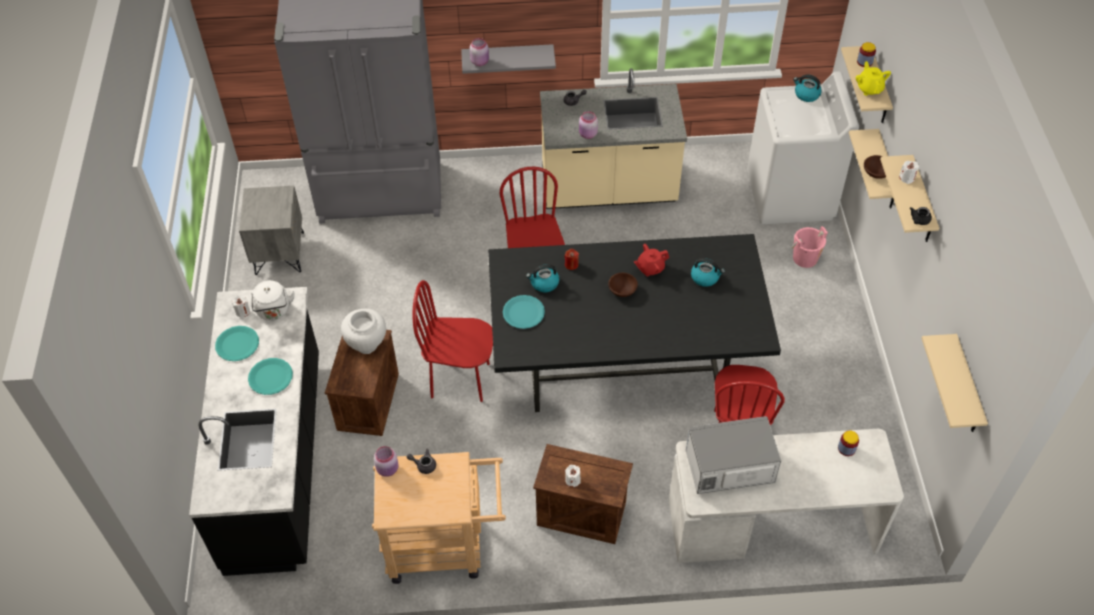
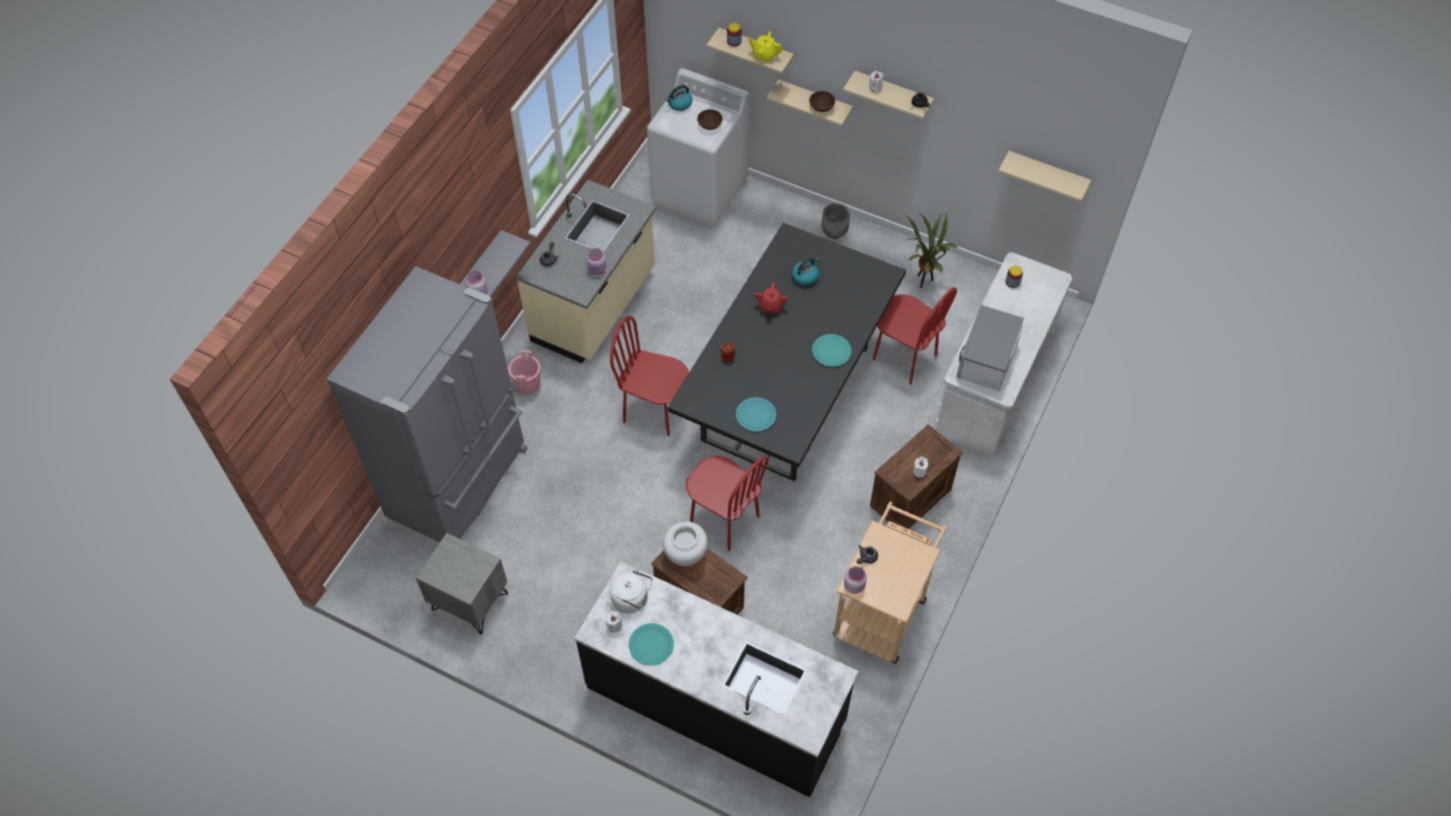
camera: 60 degrees left, 5 degrees up
(270, 377) = (707, 632): turquoise plate -> turquoise plate (831, 351)
(460, 379) = (724, 519): red chair -> red chair turned 90 degrees counterclockwise
(544, 283) = (735, 385): kettle -> none
(622, 290) = (779, 336): brown bowl -> brown bowl (709, 124)
(805, 258) = (770, 219): pink bucket -> pink bucket (527, 384)
(835, 312) = (834, 231): none -> grey planter
(840, 409) = (923, 281): none -> potted plant

